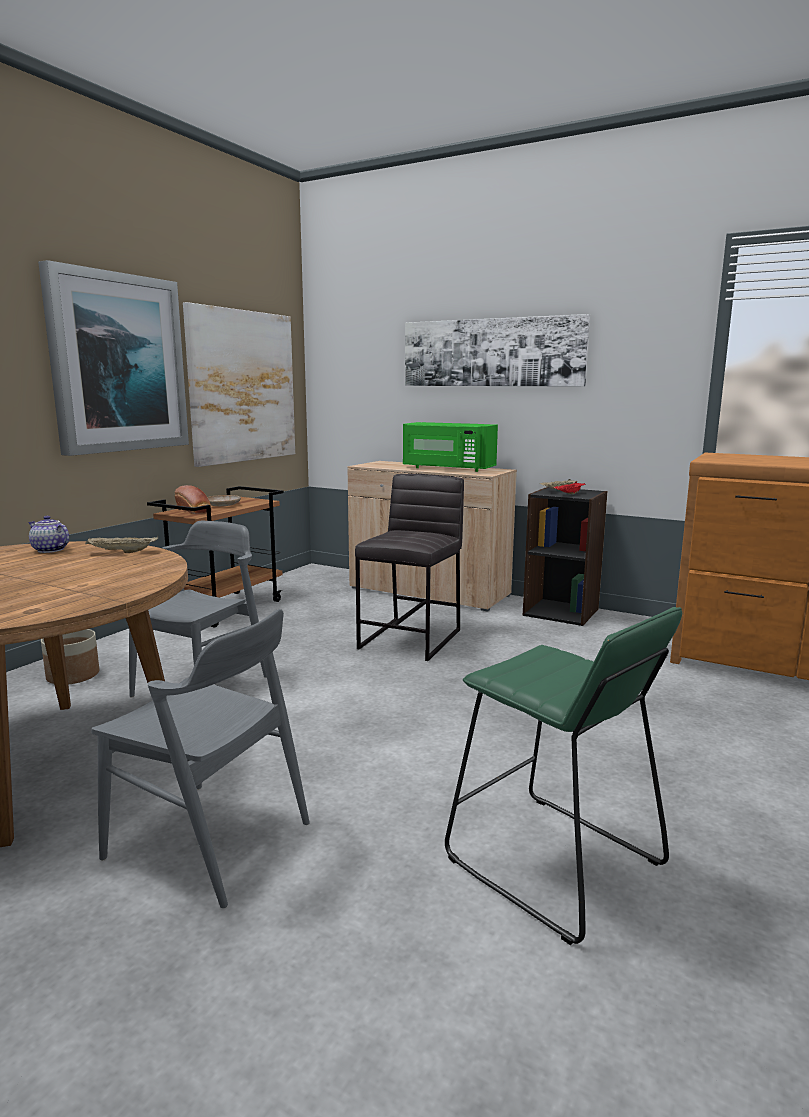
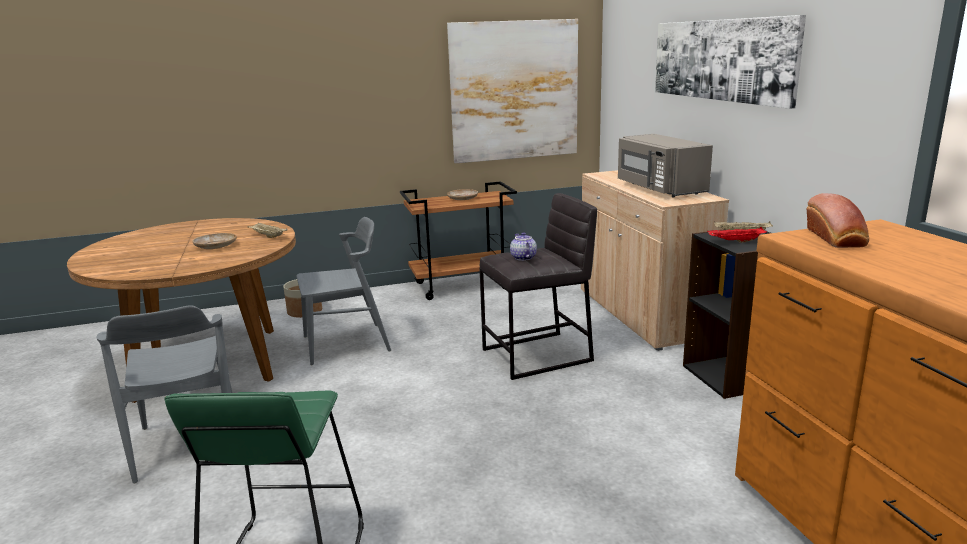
camera: 45 degrees right, 5 degrees up
(49, 550) = (247, 226): teapot -> teapot (522, 258)
(74, 570) = (215, 246): none -> beige plate
(118, 363) = (380, 80): picture -> none
(194, 510) = (432, 201): bread -> bread (836, 238)
(448, 468) = (659, 189): green microwave -> grey microwave

